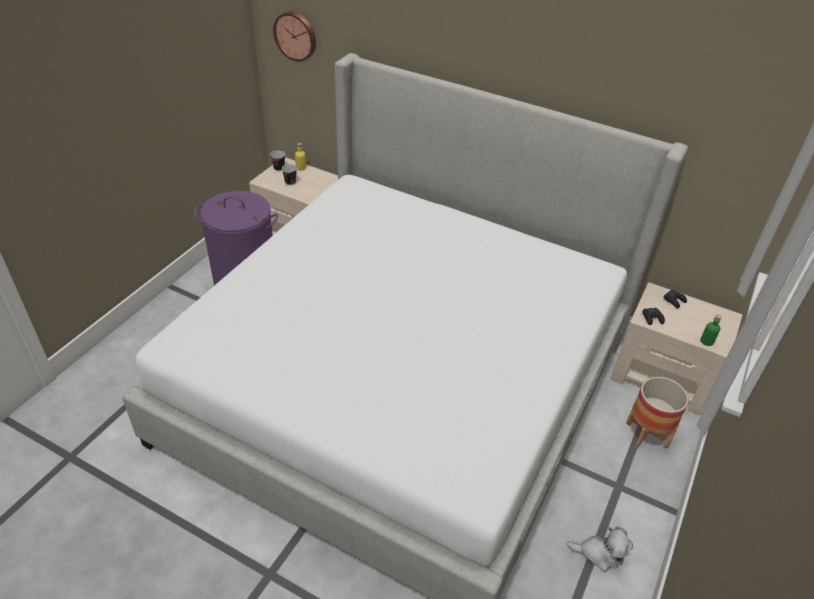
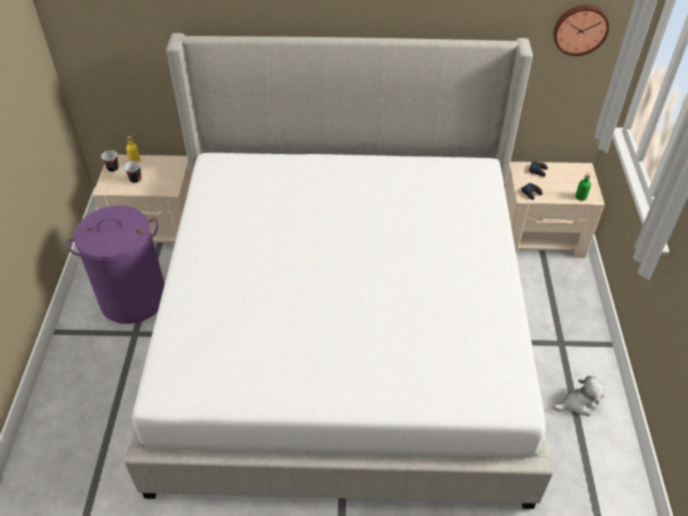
camera: 25 degrees left, 5 degrees up
(296, 35) = (100, 29): wall clock -> wall clock (580, 29)
(646, 435) = (557, 291): planter -> none

